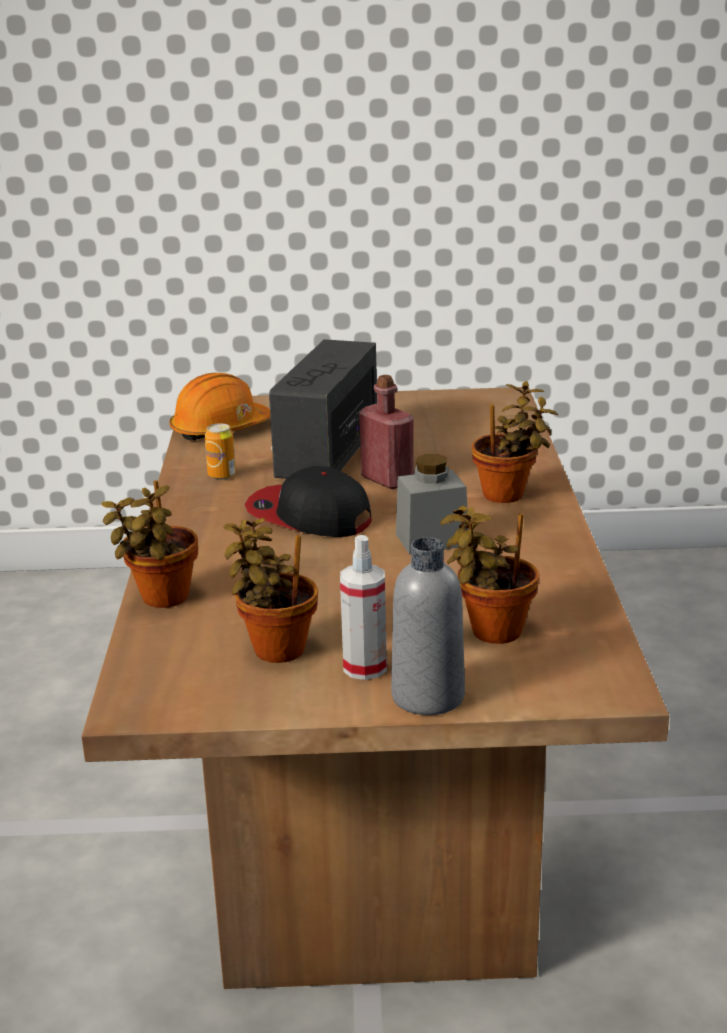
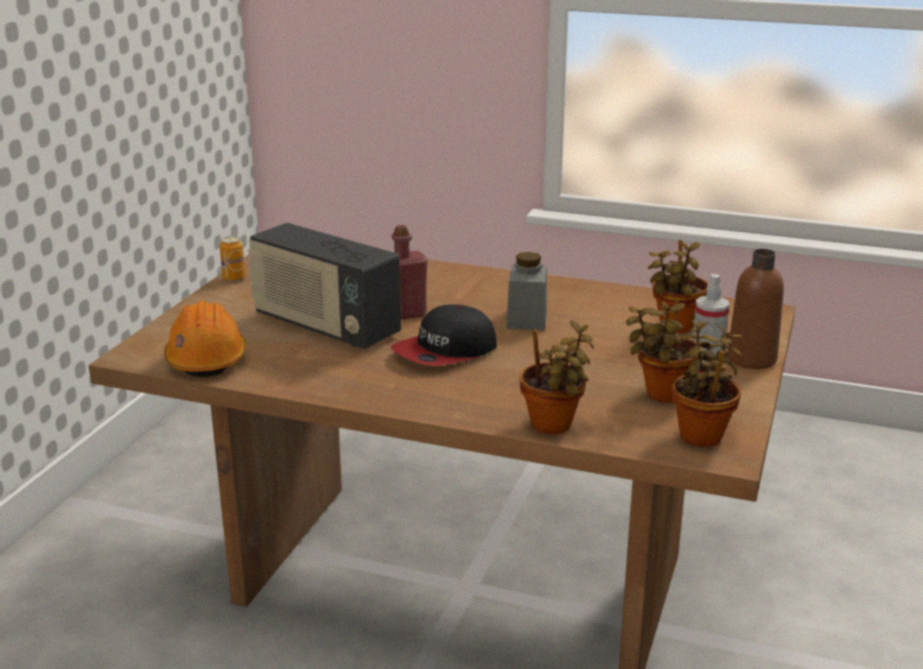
camera: 70 degrees left, 0 degrees up
(222, 475) = (321, 372): can -> can (234, 278)
(428, 696) = (751, 359): grey bottle -> brown bottle
(508, 495) = (472, 284): potted plant -> potted plant (702, 434)

